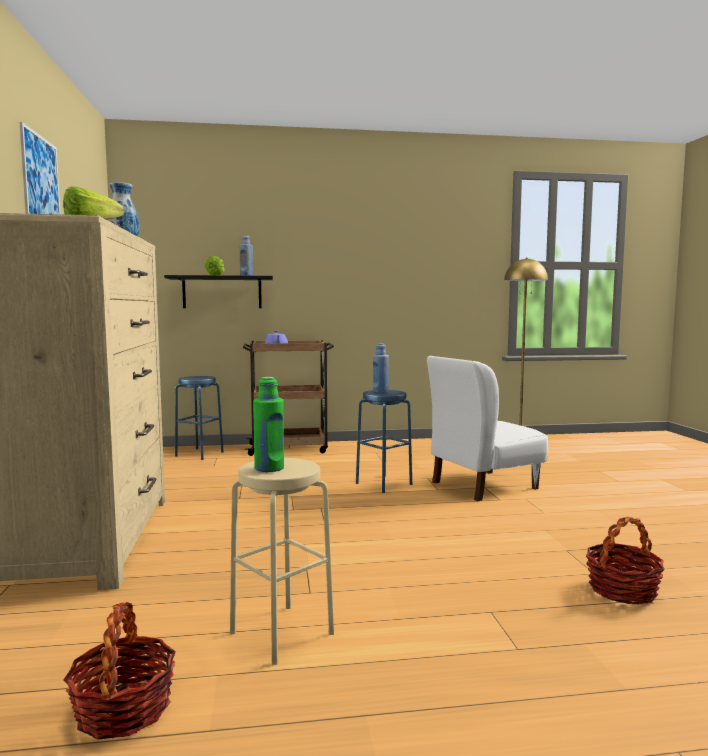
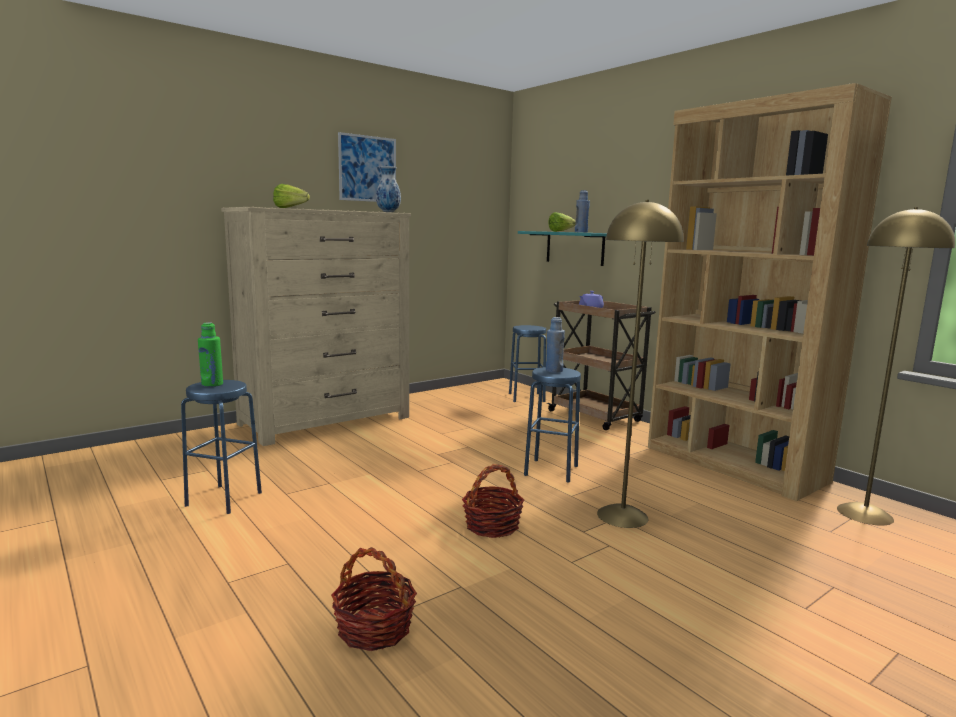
camera: 60 degrees right, 5 degrees up
(123, 709) = (135, 484): basket -> basket (492, 525)
(222, 292) = (574, 248): black shelf -> turquoise shelf
(281, 633) = (224, 499): beige stool -> blue stool
(428, 444) = (733, 464): none -> brown bookcase
(483, 485) = (622, 515): white chair -> yellow floor lamp

